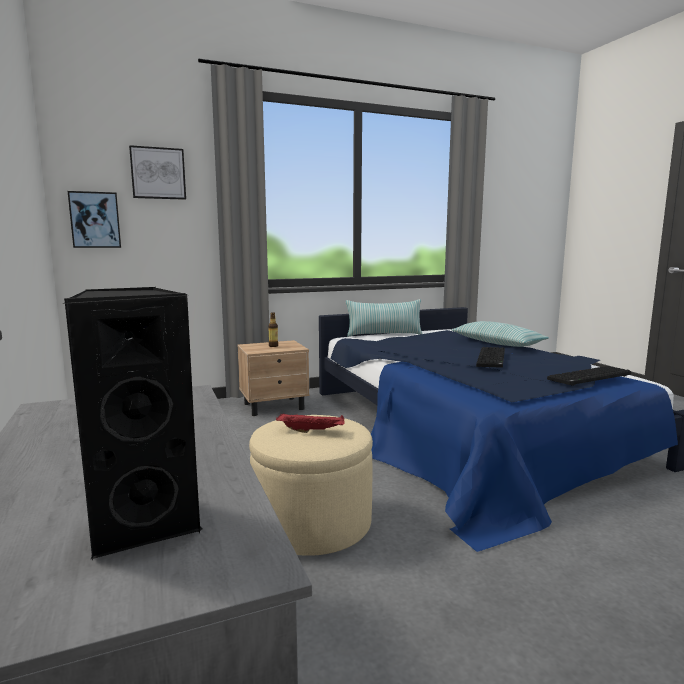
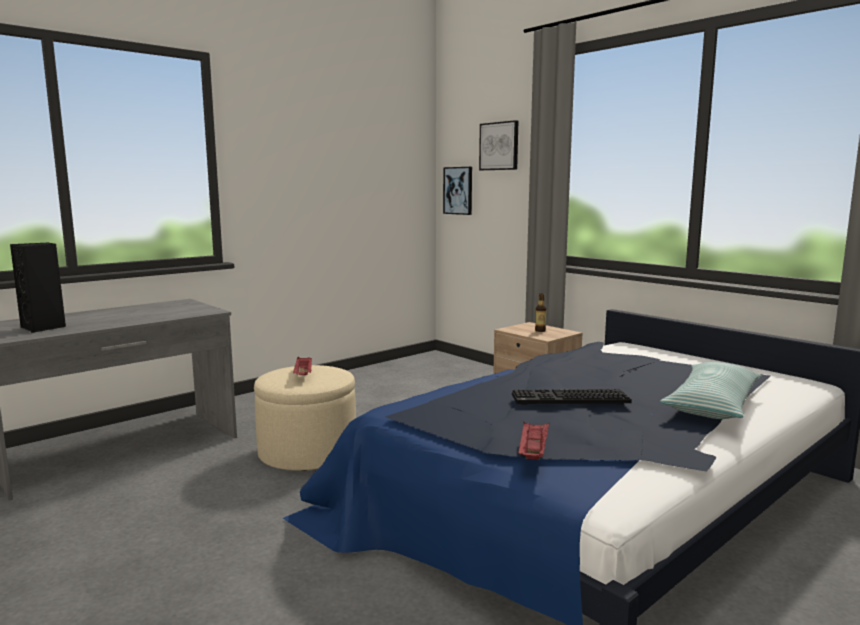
camera: 70 degrees right, 0 degrees up
(384, 334) = (675, 354): pillow -> none
(590, 378) = (533, 452): keyboard -> red tray

